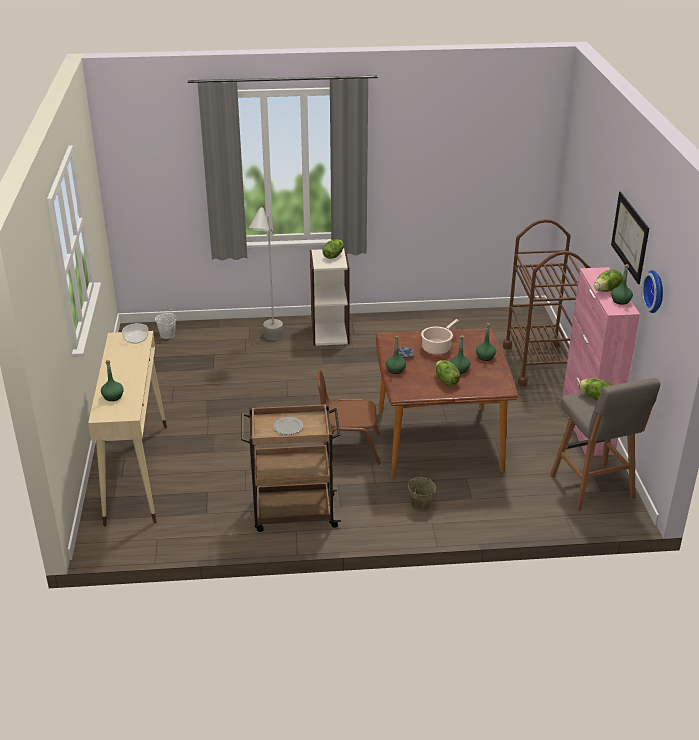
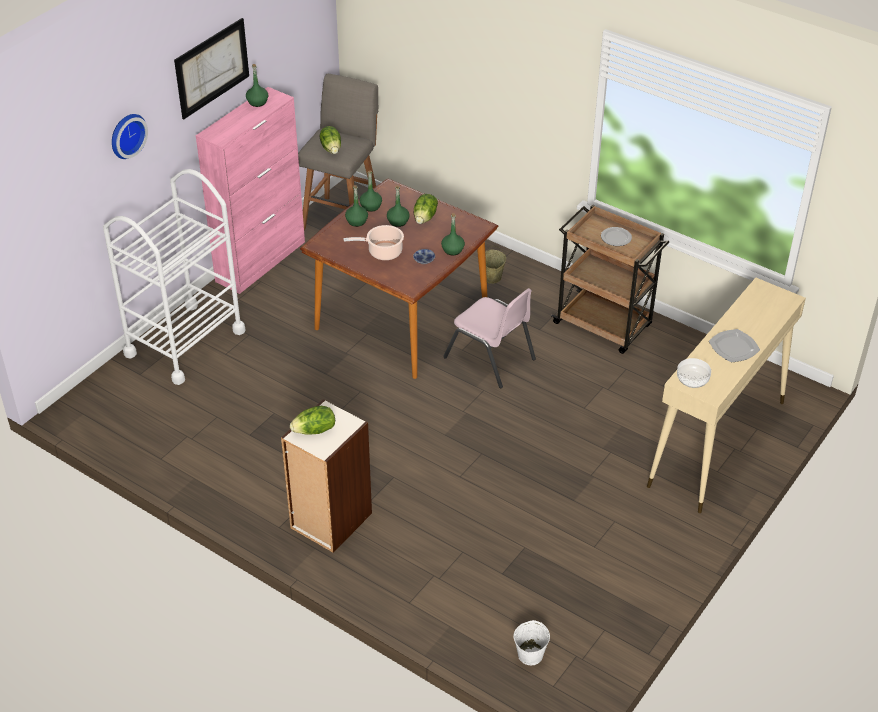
camera: 140 degrees left, 10 degrees up
(113, 396) = (765, 314): green bottle -> green bottle (370, 206)
(121, 367) = (733, 348): none -> plate
(270, 344) = (418, 549): grey floor lamp -> none
(348, 448) = (490, 358): brown chair -> pink chair
(539, 364) = (185, 342): brown cart -> white cart
(607, 290) = (247, 115): lettuce -> none
(656, 291) = (275, 43): wall clock -> wall clock (126, 135)

